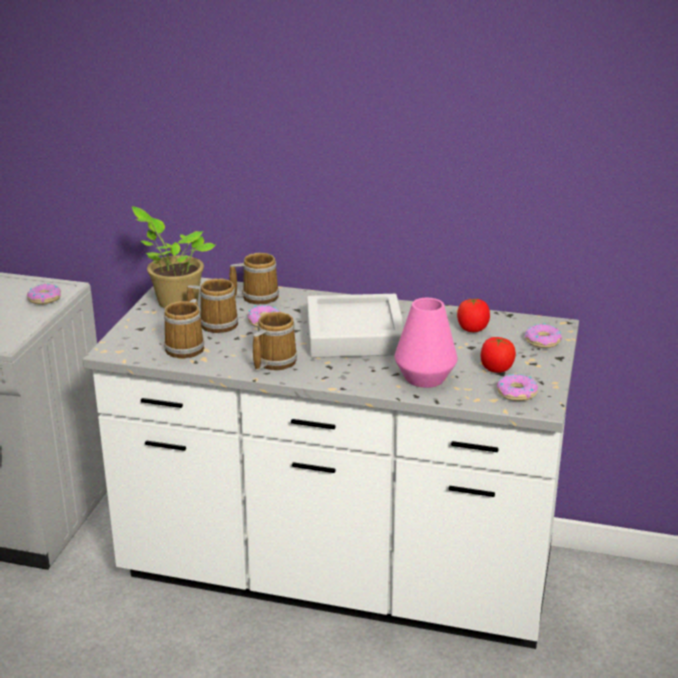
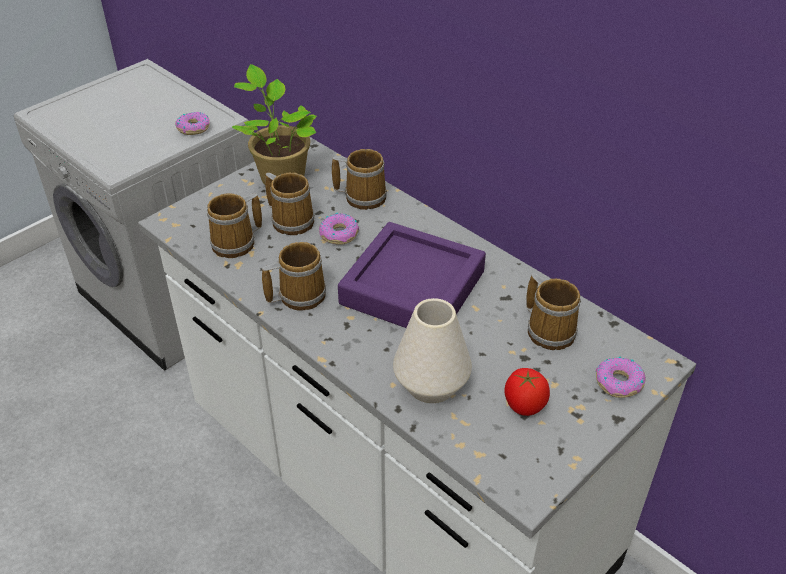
camera: 30 degrees right, 15 degrees up
(354, 335) = (412, 288): grey tray -> purple tray
(424, 378) = (431, 384): pink vase -> white vase
(472, 329) = (550, 330): tomato -> mug
(516, 393) = (514, 456): donut -> none

